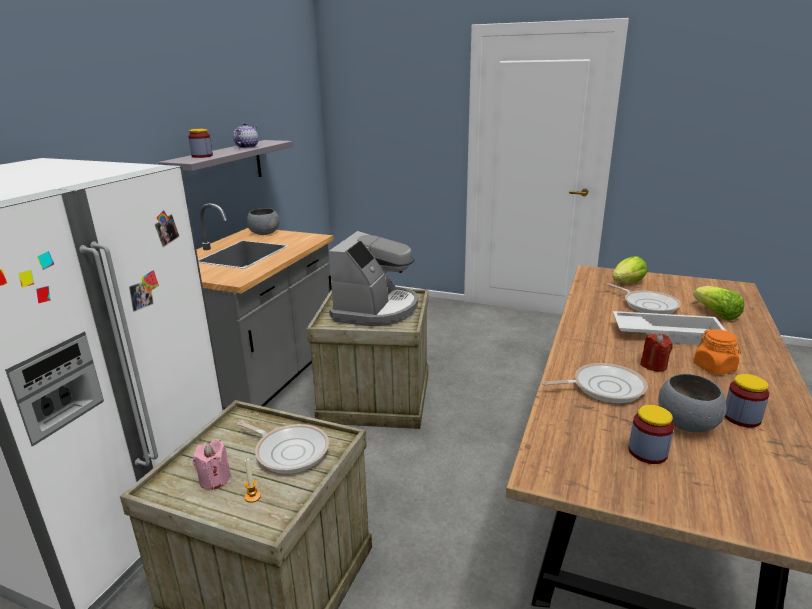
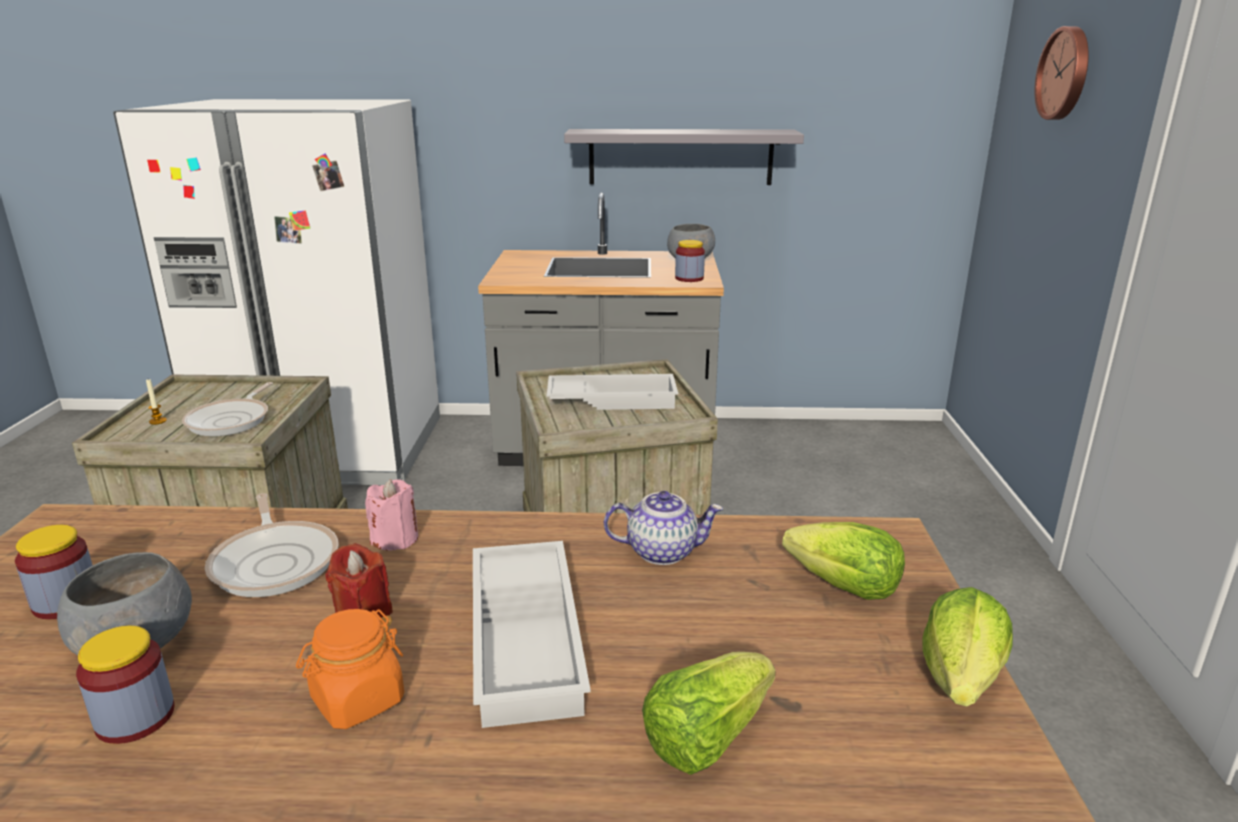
camera: 70 degrees right, 0 degrees up
(202, 156) = (619, 130): jar -> jar (689, 278)
(215, 479) = (190, 401): pink candle -> pink candle (395, 539)
(247, 147) = (713, 131): teapot -> teapot (662, 551)
(376, 309) = (613, 399): coffee machine -> white tray
(391, 96) = (1065, 73): none -> wall clock
(648, 304) = (704, 616): frying pan -> none
(677, 280) = (961, 678): none -> lettuce

